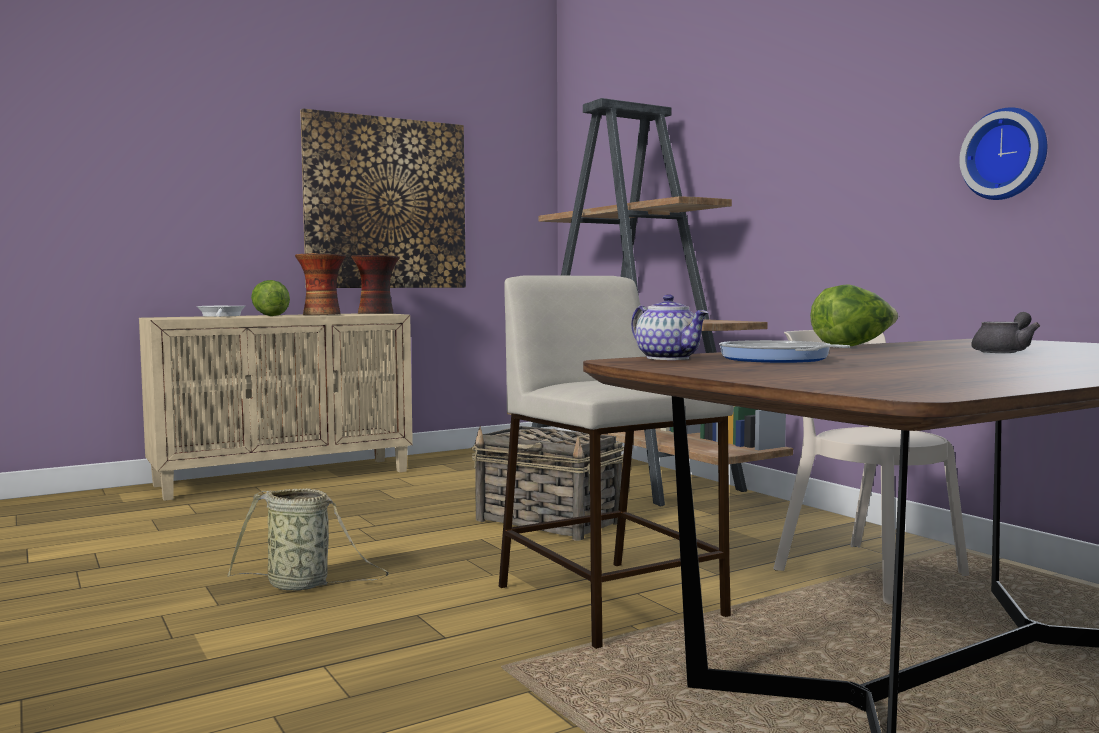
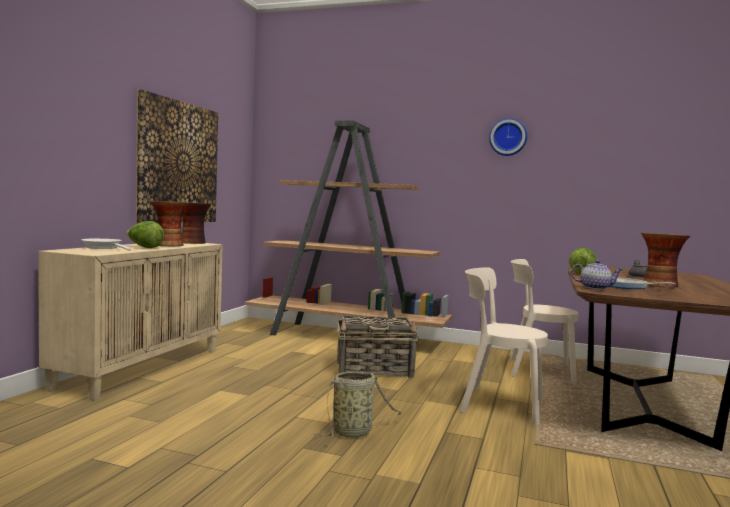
camera: 40 degrees left, 0 degrees up
(611, 602) = (497, 404): beige stool -> beige chair
(911, 361) = (659, 285): none -> vase
(1006, 154) = (568, 185): wall clock -> wall clock (508, 137)

